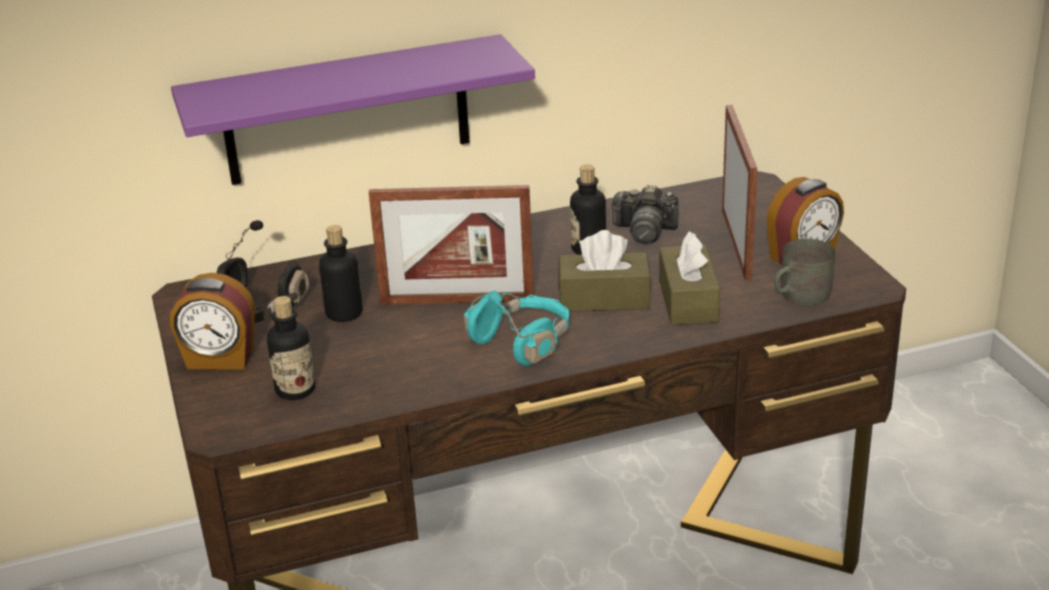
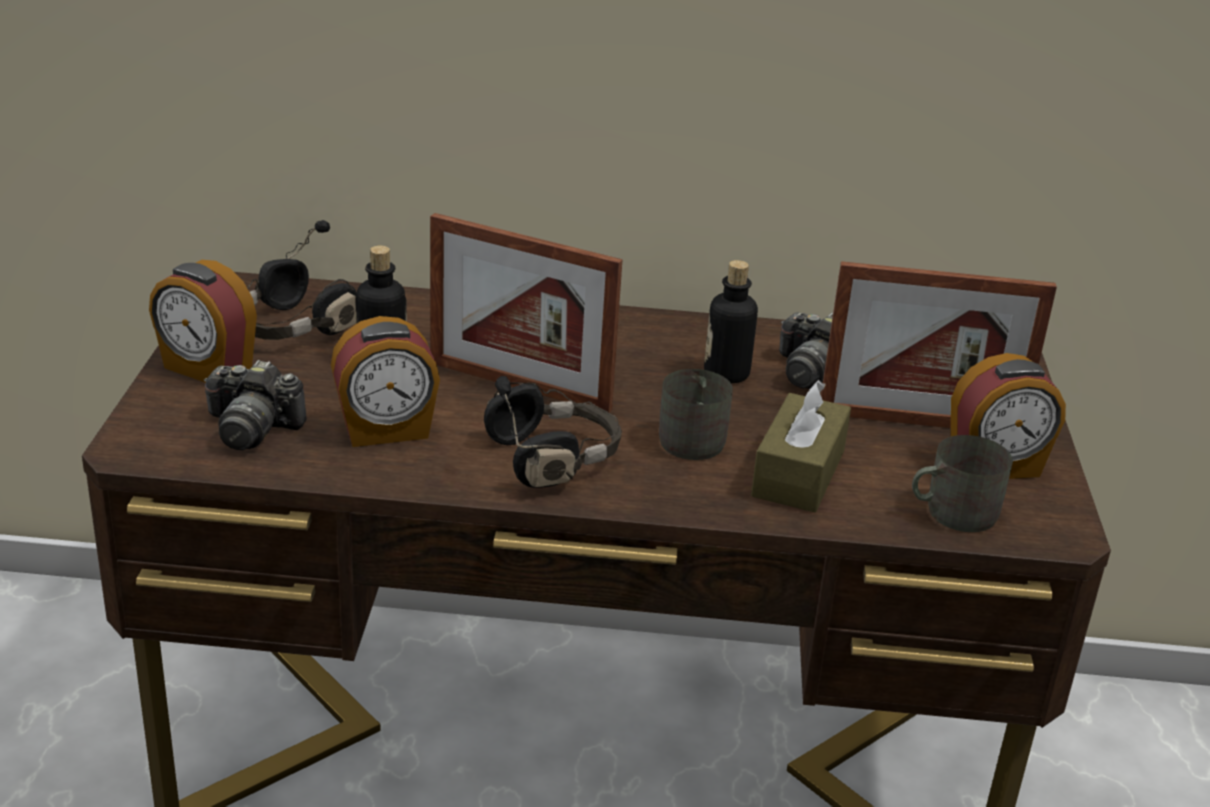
camera: 20 degrees right, 0 degrees up
(295, 390) = (252, 428): bottle -> camera
(346, 111) = (478, 119): purple shelf -> none
(392, 360) = (386, 431): none -> alarm clock
(523, 342) = (553, 459): turquoise headphones -> black headphones
(604, 298) = (695, 437): brown tissue box -> grey mug
(736, 244) = (919, 422): picture frame -> picture frame turned 75 degrees clockwise

